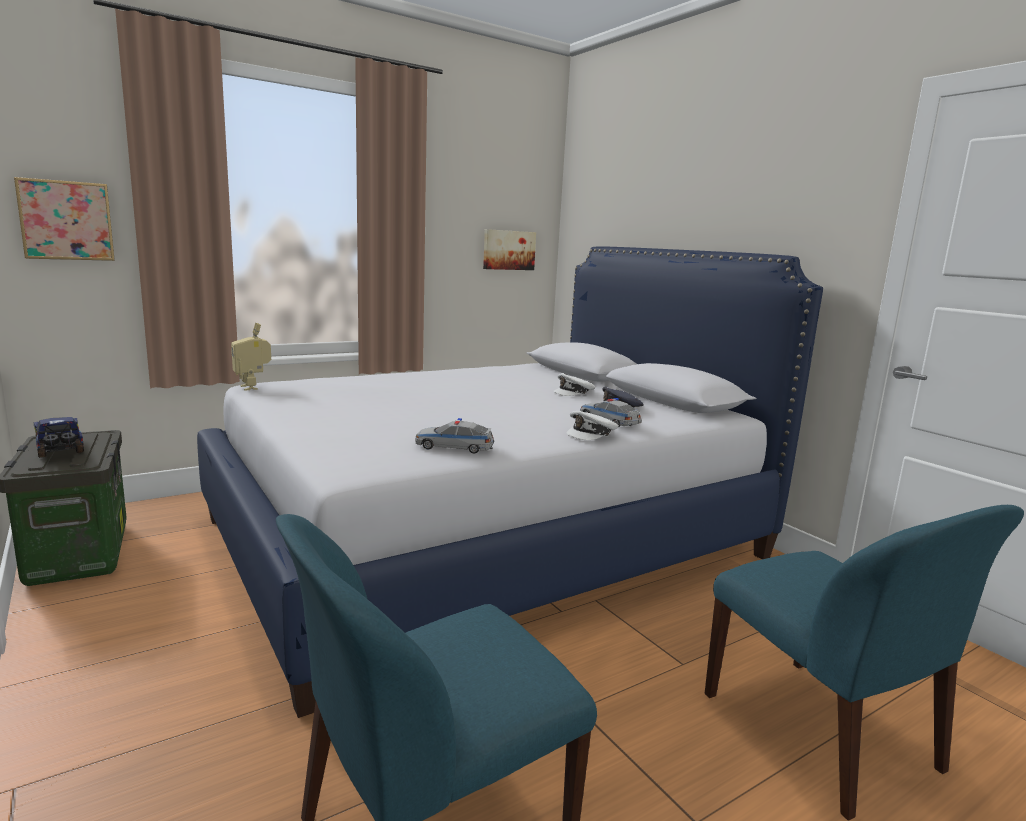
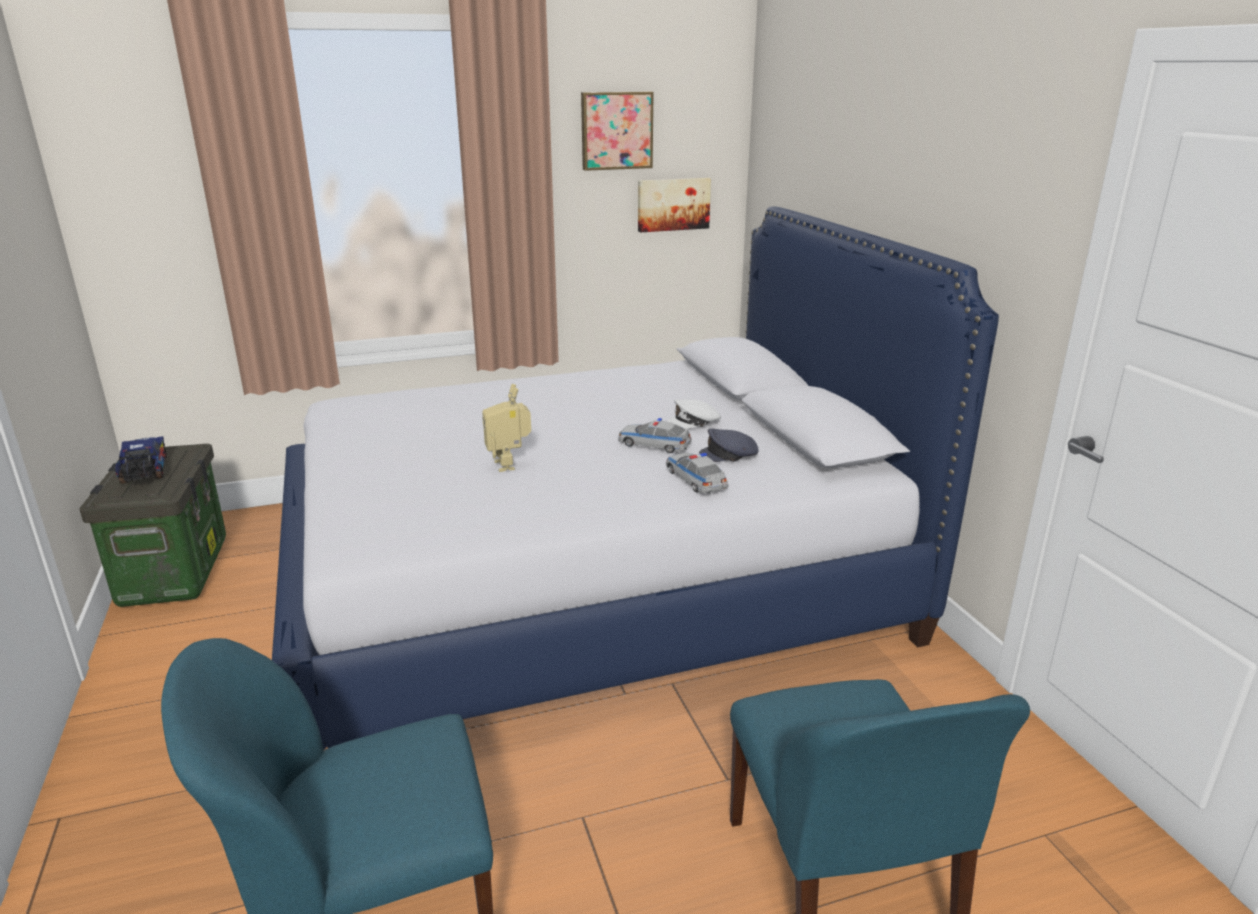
camera: 15 degrees right, 10 degrees up
(66, 220) = (144, 219): picture -> picture (616, 130)
(253, 387) = (330, 407): toy robot -> toy robot (509, 464)
(454, 447) = (479, 520): toy car -> toy car (654, 445)
(592, 433) = (656, 502): white cap -> none

